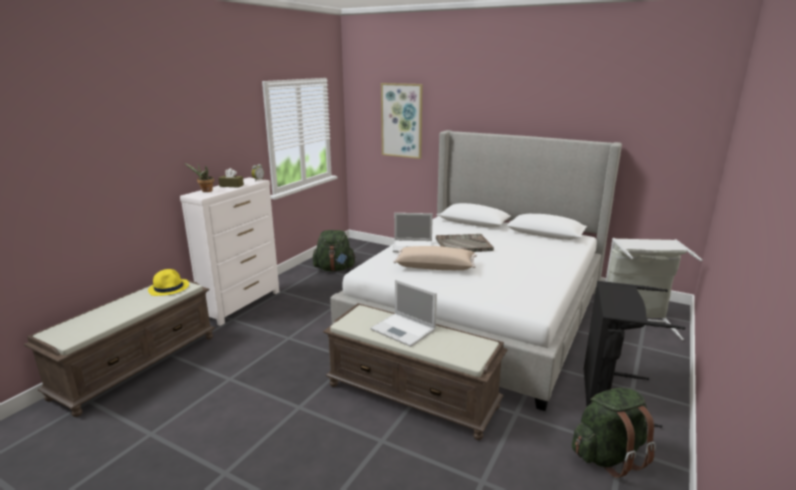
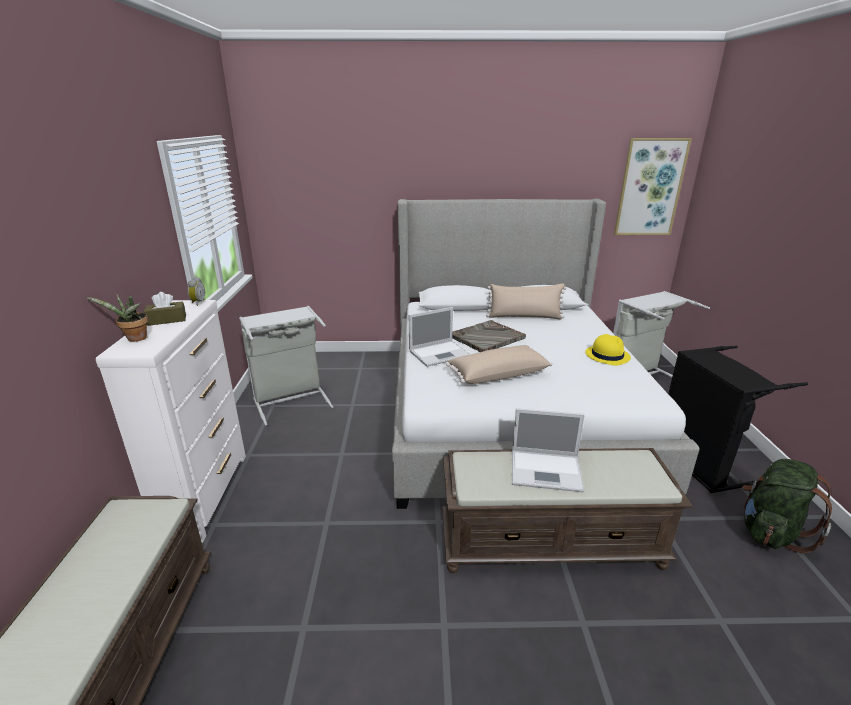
camera: 30 degrees left, 5 degrees up
(169, 288) = (130, 523): yellow hat -> yellow hat (607, 355)
(334, 269) = (291, 400): green backpack -> grey laundry basket
(402, 120) = (334, 191): picture -> picture (650, 188)
(517, 238) = (524, 317): none -> beige pillow

